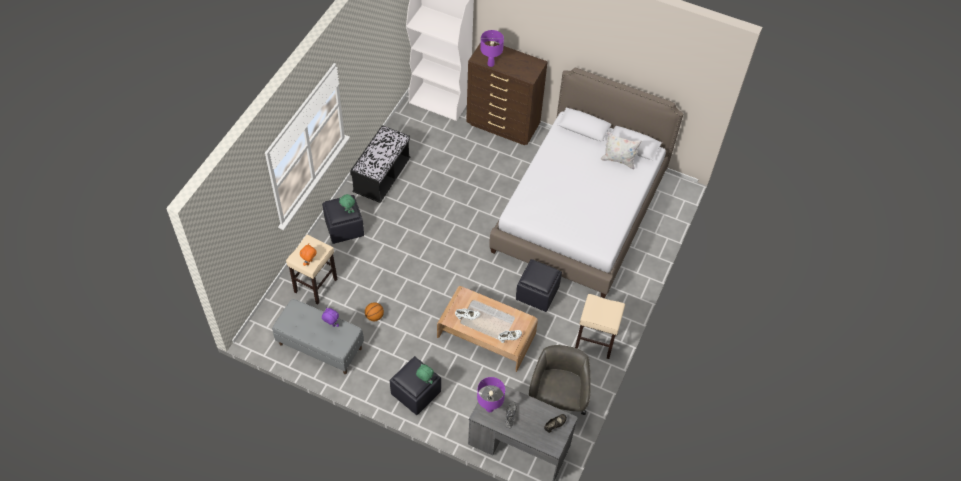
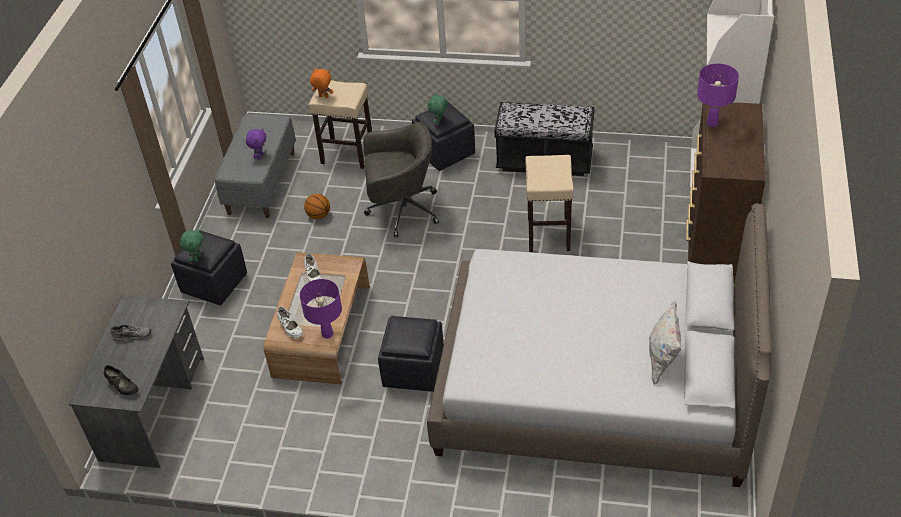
camera: 80 degrees right, 10 degrees down
(489, 408) = (140, 311): purple table lamp -> purple table lamp (327, 334)
(556, 403) = (229, 436): grey office chair -> grey office chair (401, 210)
(595, 342) = (348, 461): beige stool -> beige stool (549, 234)

